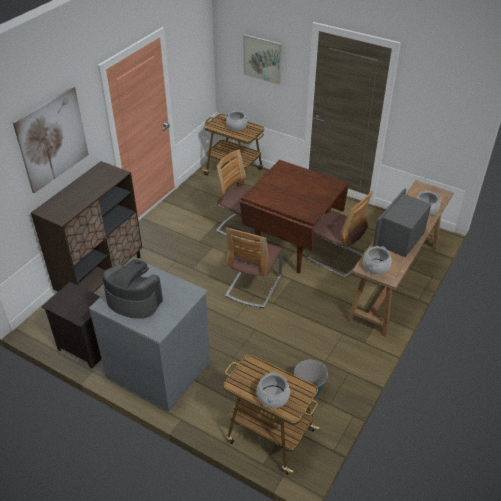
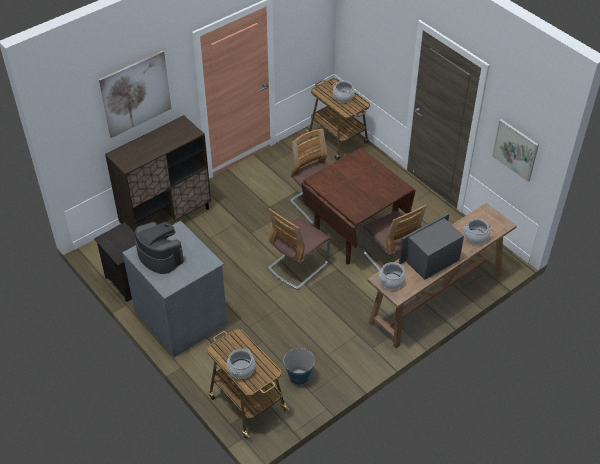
camera: 20 degrees right, 5 degrees up
(262, 59) = (375, 38): picture -> picture (515, 150)

